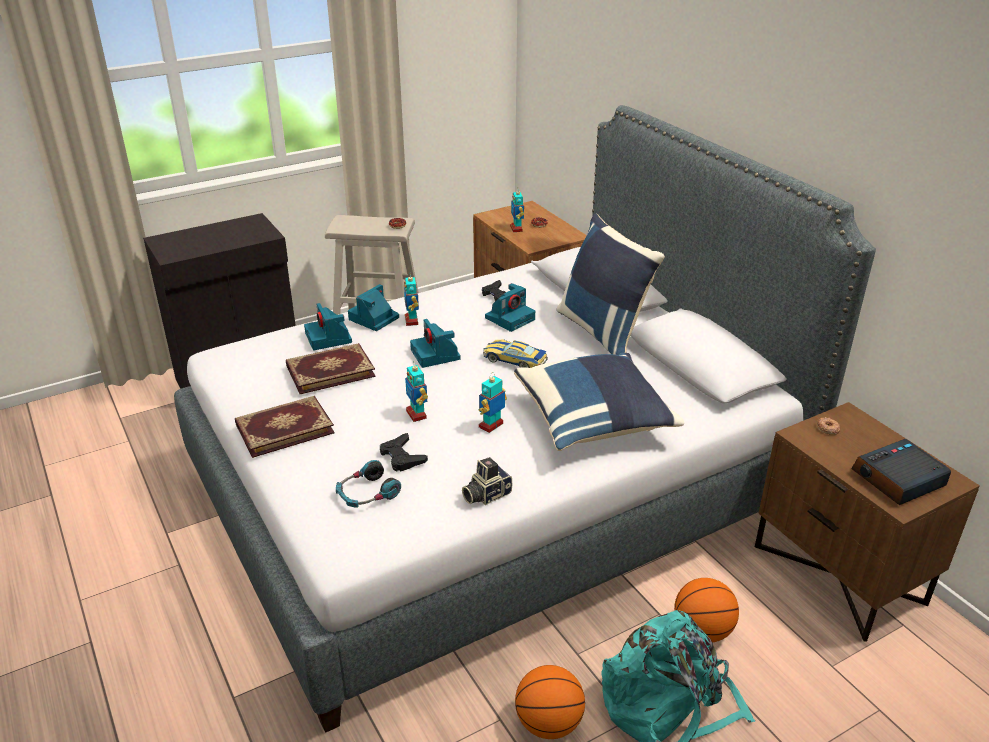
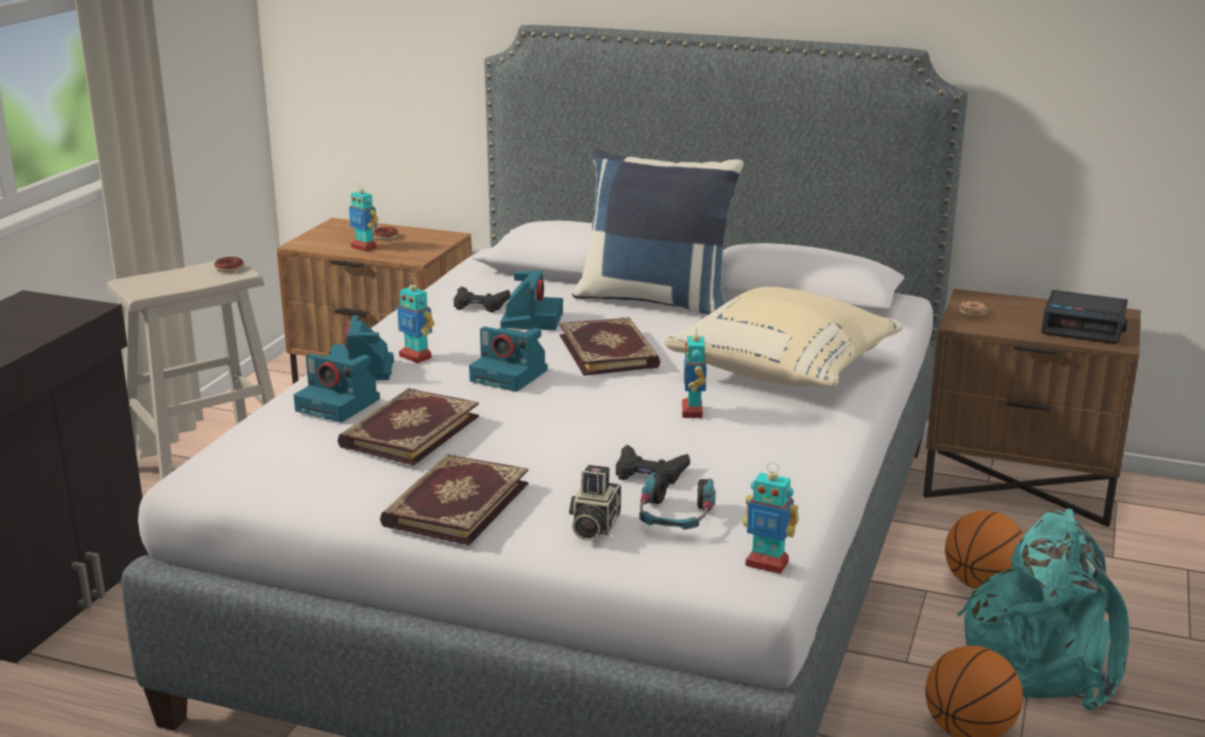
camera: 40 degrees left, 10 degrees down
(417, 414) = (591, 433): toy robot -> toy robot (767, 563)
(485, 494) = (797, 466): camera -> camera (593, 526)
(514, 360) = (610, 351): toy car -> book
(594, 421) = (786, 371): blue pillow -> beige pillow
(898, 479) = (1084, 327): alarm clock -> alarm clock turned 90 degrees counterclockwise

